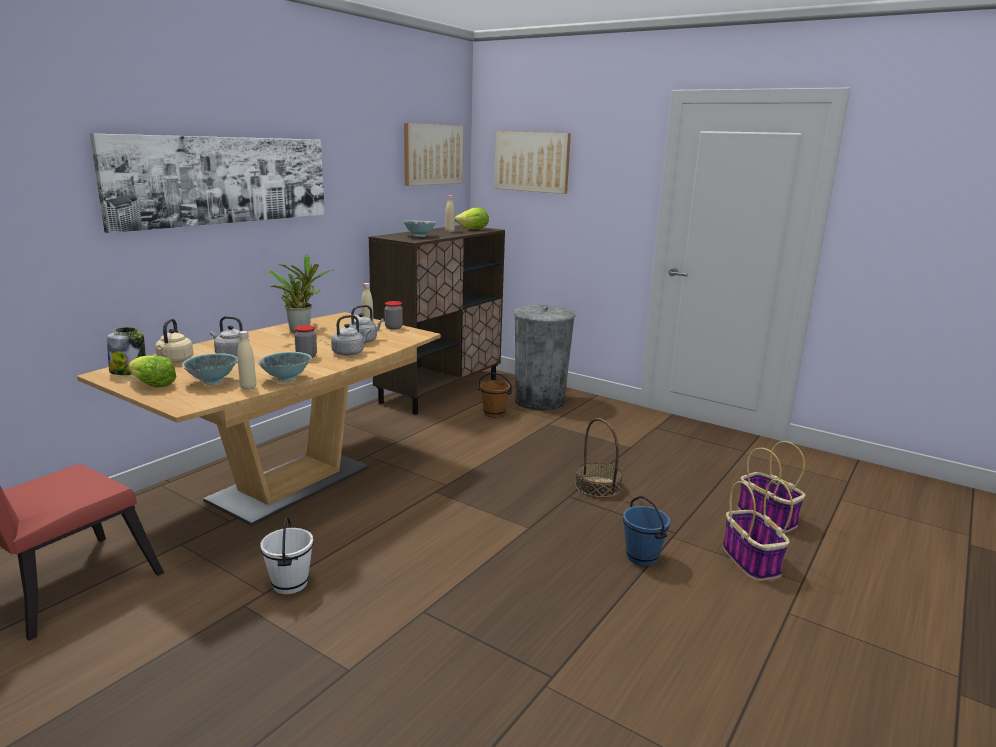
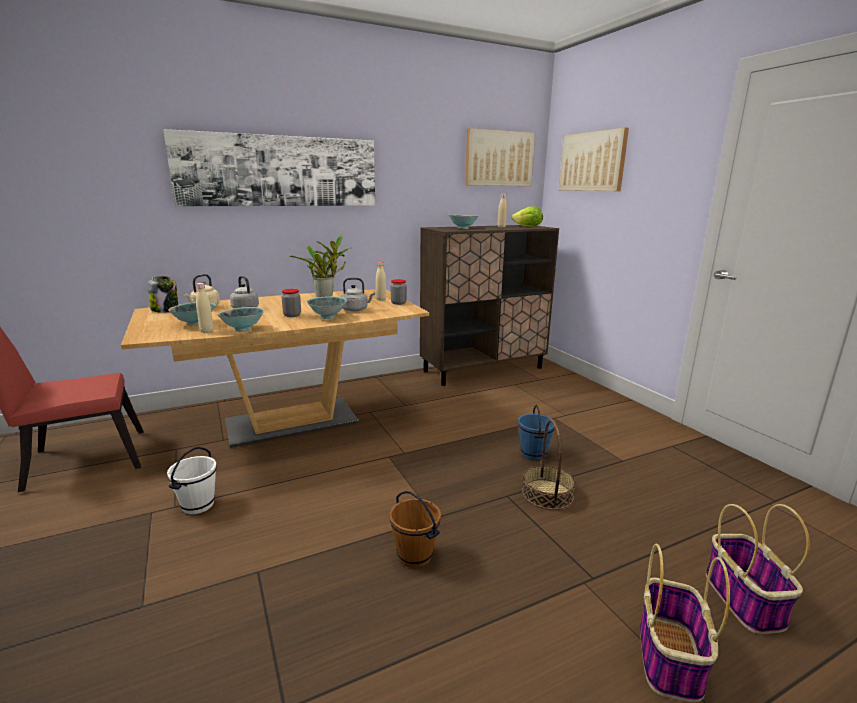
camera: 30 degrees right, 0 degrees up
(152, 385) = (157, 320): lettuce -> none
(349, 353) = (327, 317): grey kettle -> bowl
(494, 414) = (510, 398): brown bucket -> brown bucket (414, 556)
(539, 401) = (565, 395): grey trash can -> none
(642, 557) = (524, 595): blue bucket -> blue bucket (534, 454)

